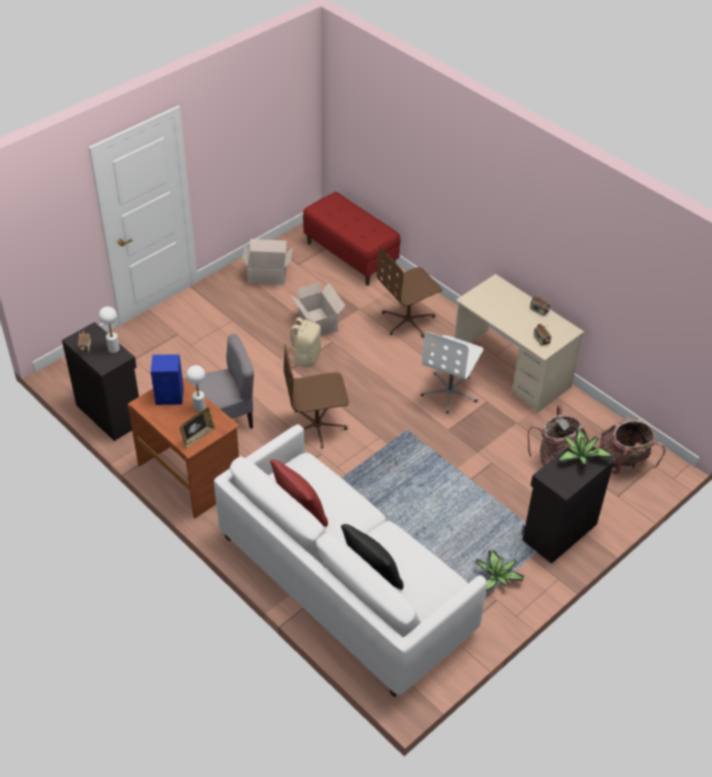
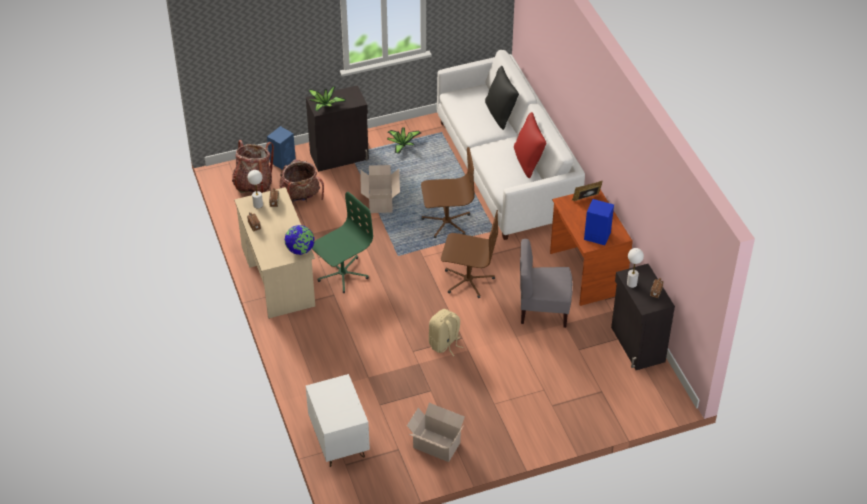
camera: 155 degrees left, 0 degrees up
(199, 407) = (577, 220): white table lamp -> white table lamp (258, 205)
(318, 324) = (416, 373): cardboard box -> cardboard box (381, 200)
(351, 255) = (339, 442): red bench -> white nightstand
(408, 321) = (332, 349): brown office chair -> brown office chair (446, 222)
(450, 392) = (342, 274): white office chair -> green office chair
(475, 301) = (300, 250): none -> globe
(618, 503) = (283, 160): none -> blue speaker

